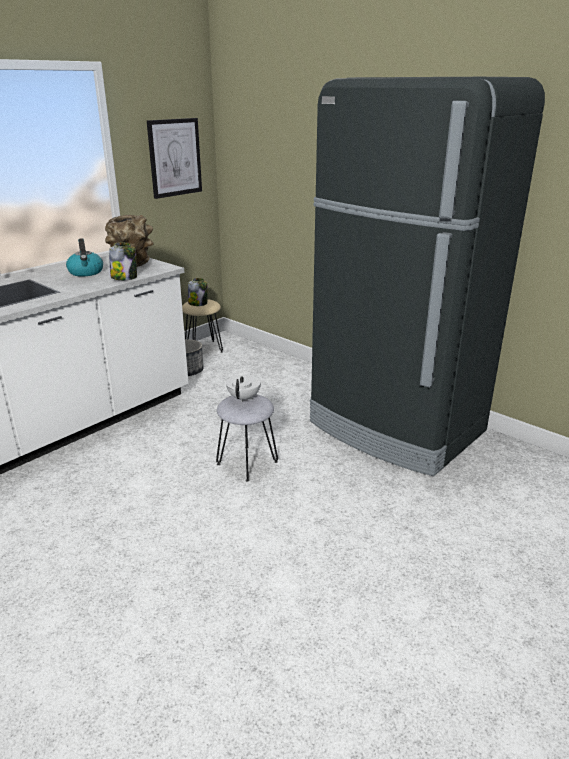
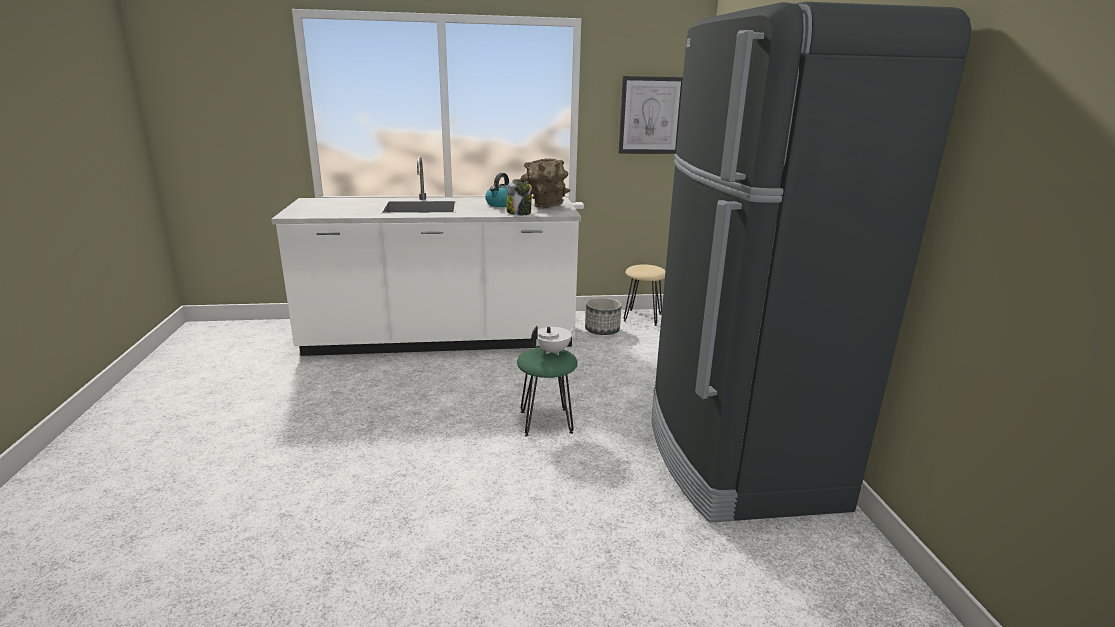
camera: 40 degrees right, 5 degrees down
(198, 303) = (644, 268): jar -> none
(247, 462) = (546, 422): grey stool -> green stool

